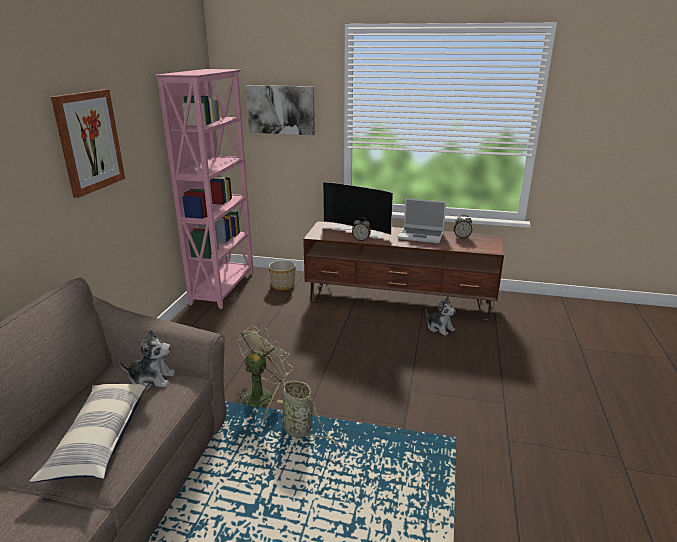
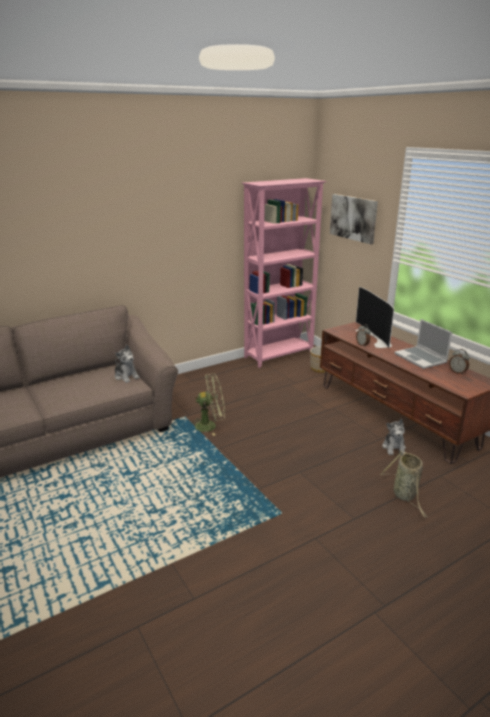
camera: 45 degrees right, 0 degrees up
(89, 141) = (168, 225): picture -> none
(100, 438) = (73, 390): pillow -> none
(299, 430) = (201, 454): basket -> basket (405, 495)

